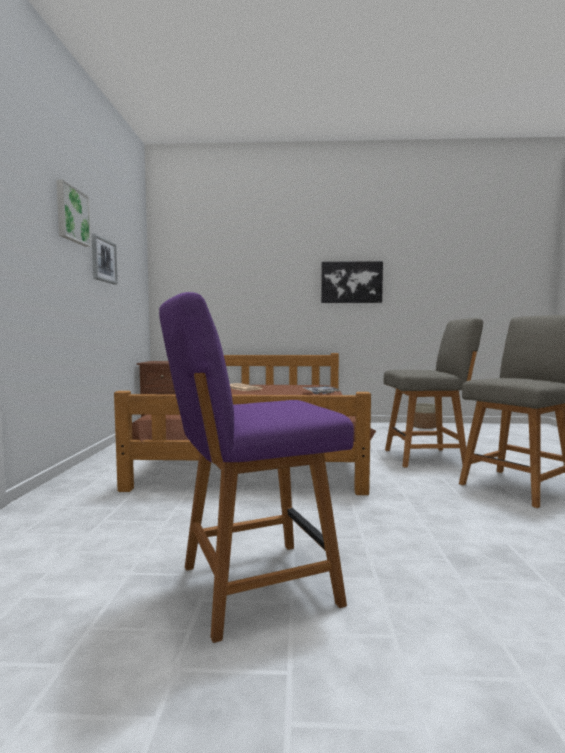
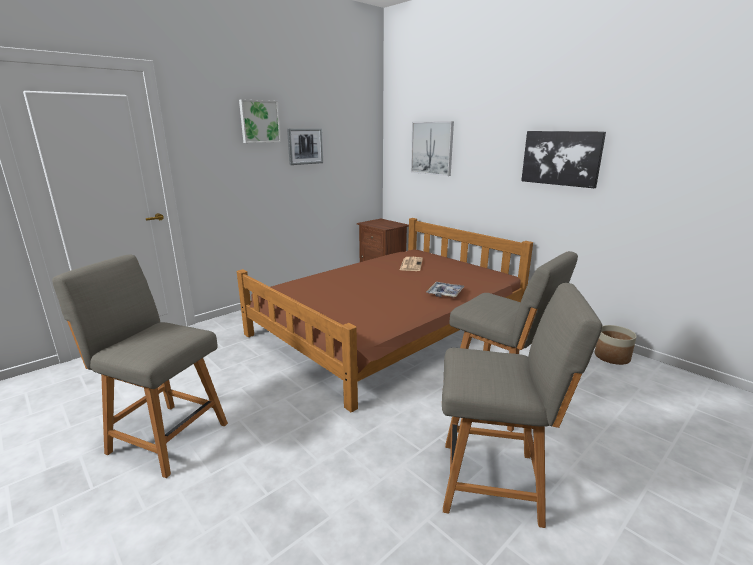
camera: 45 degrees right, 15 degrees up
(219, 280) = (432, 148): none -> picture
(252, 586) = (165, 436): purple chair -> grey chair

